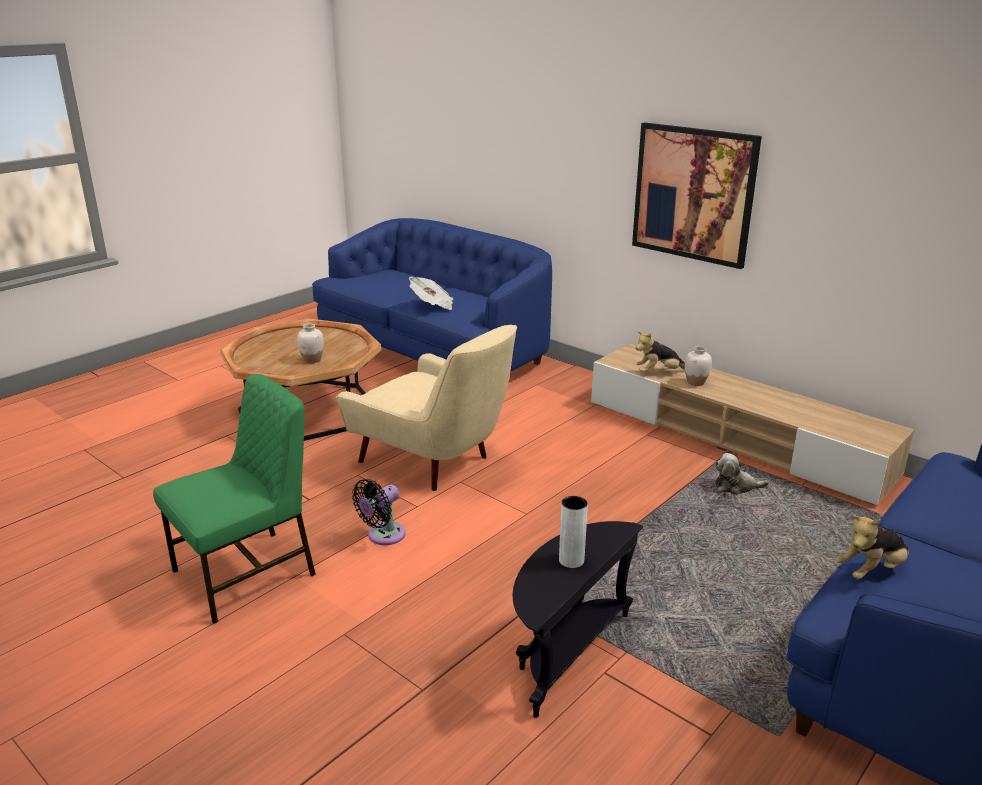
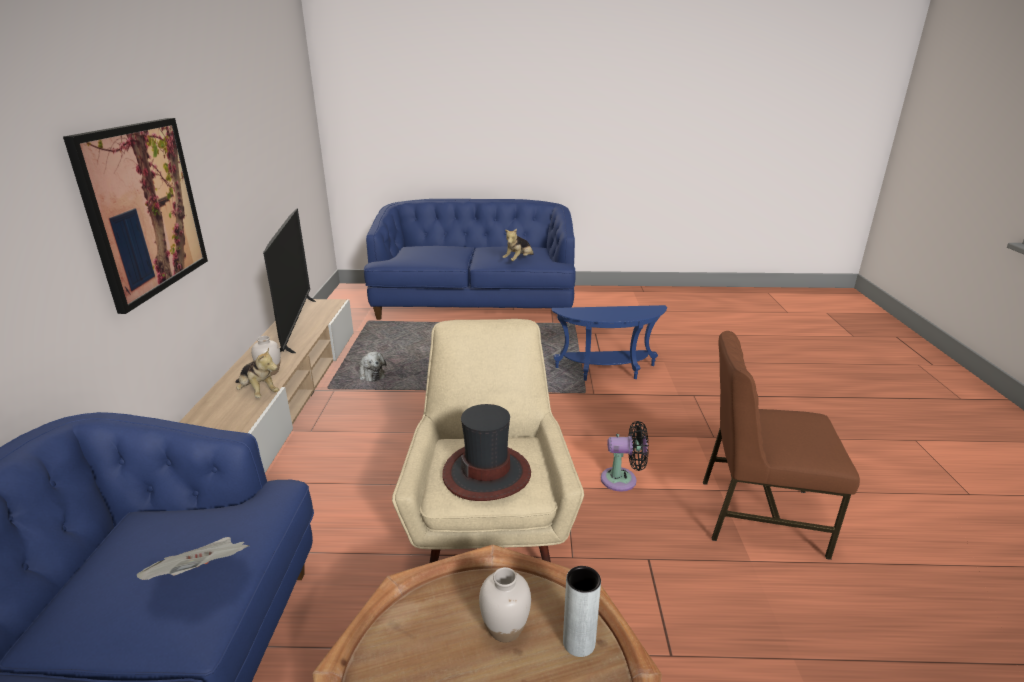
camera: 130 degrees left, 0 degrees up
(247, 573) = (758, 515): green chair -> brown chair
(409, 387) = (487, 473): none -> hat
(566, 653) = (607, 372): black side table -> blue side table
(571, 560) = (610, 312): grey vase -> grey vase (579, 643)
(811, 412) = (297, 325): none -> television
(871, 571) = (518, 260): plush toy -> plush toy turned 105 degrees clockwise

